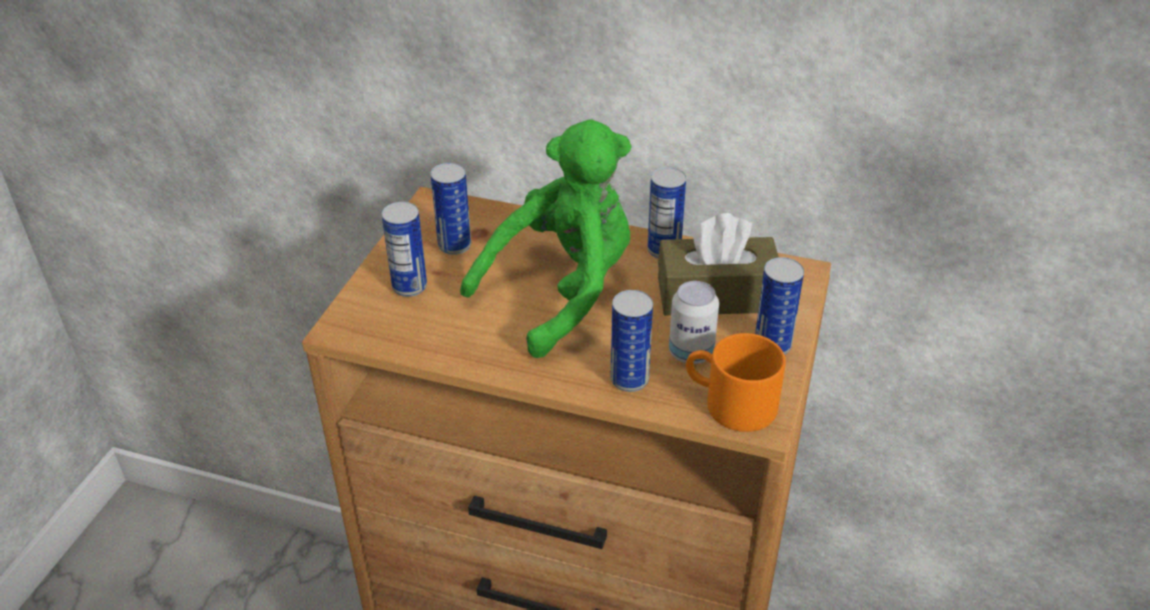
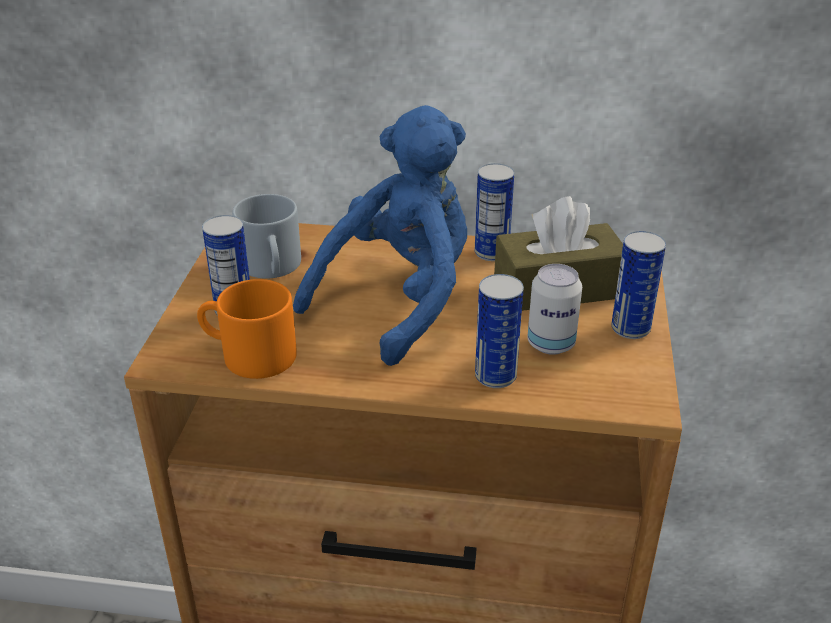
camera: 10 degrees left, 5 degrees down
(454, 245) = (273, 268): can -> grey mug
(562, 292) = (399, 300): green plush toy -> blue plush toy
(729, 403) = (607, 388): orange mug -> orange mug (247, 355)

